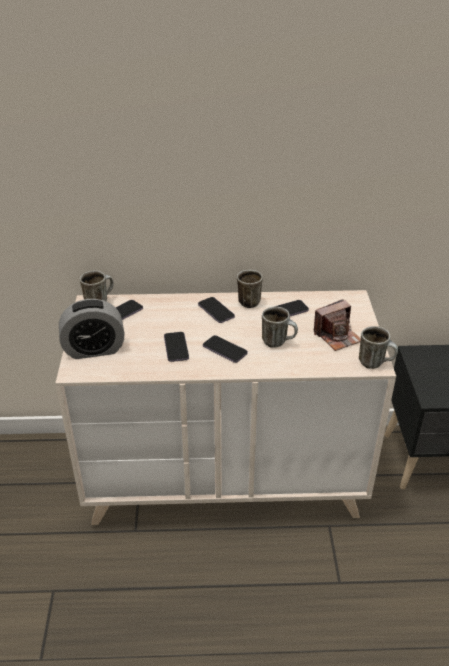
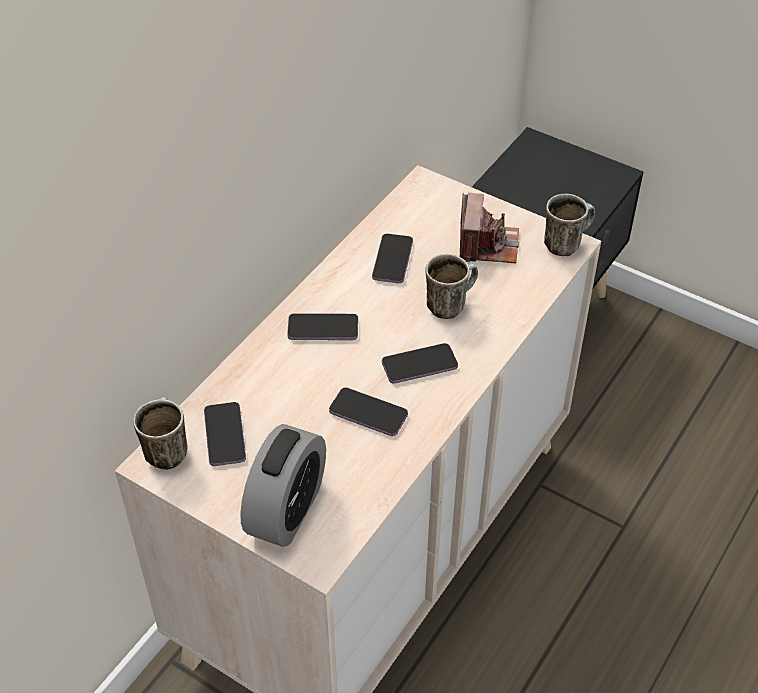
camera: 55 degrees left, 10 degrees up
(248, 300) = (331, 283): mug -> none

